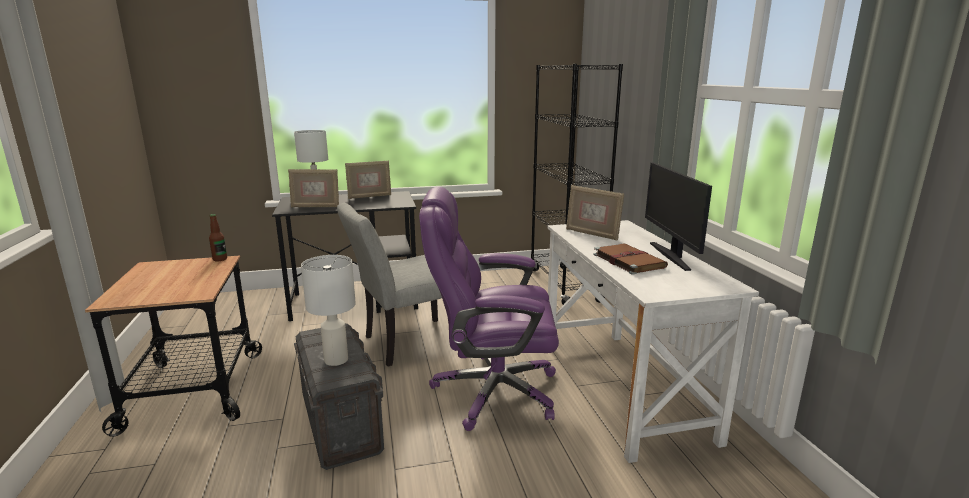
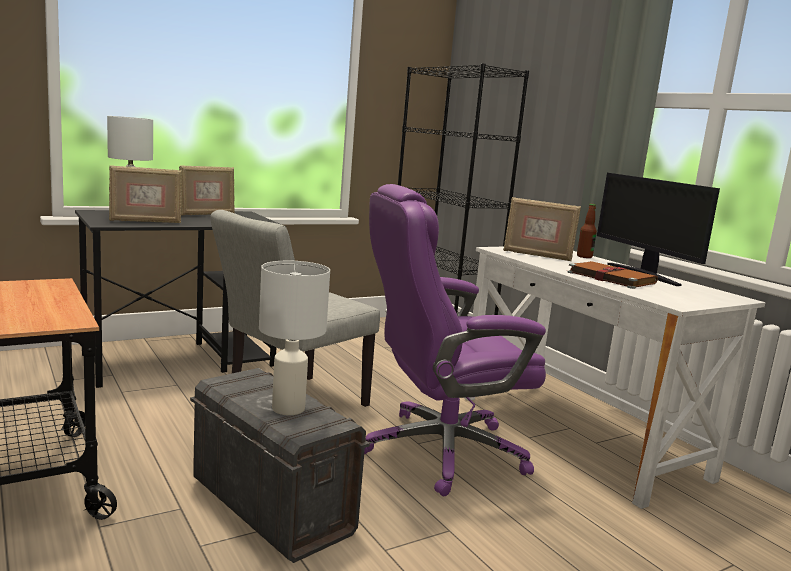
camera: 20 degrees left, 5 degrees down
(220, 259) = (46, 282): bottle -> bottle (584, 256)

